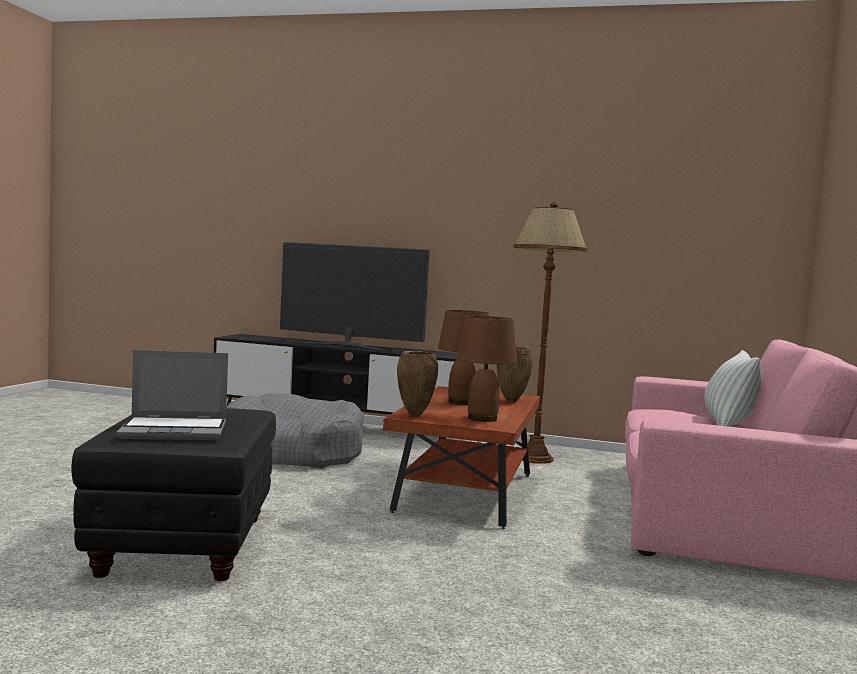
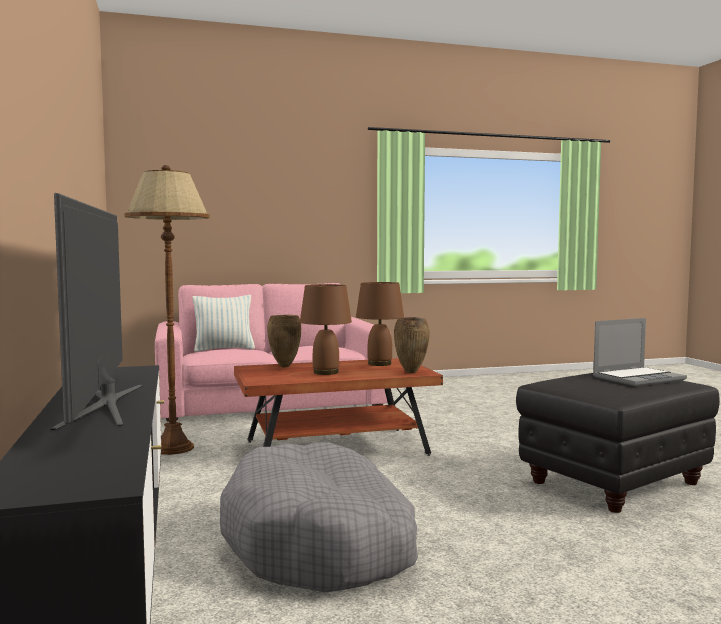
camera: 120 degrees left, 0 degrees up
(176, 431) = (638, 378): laptop -> laptop turned 105 degrees clockwise

